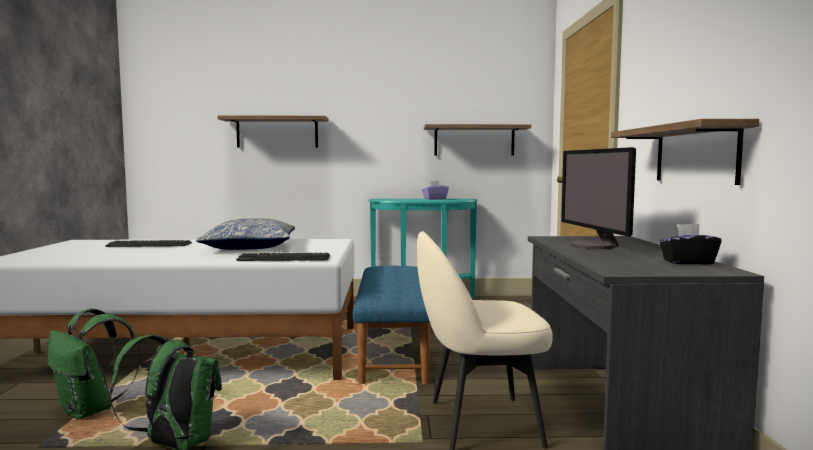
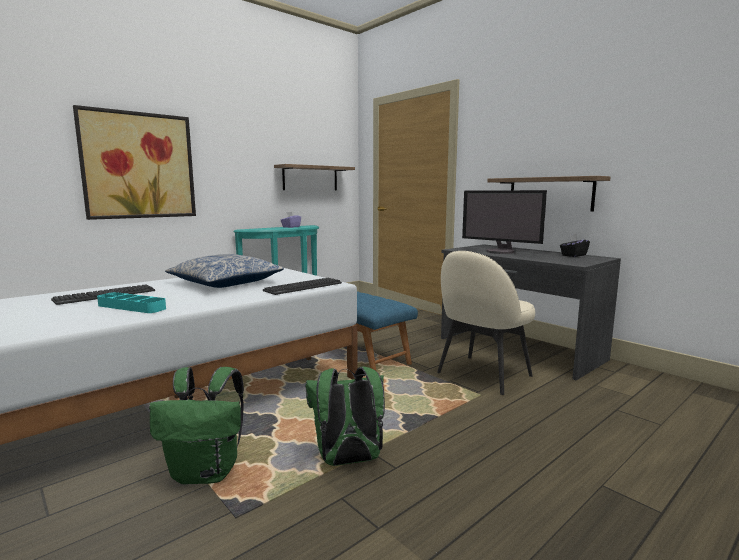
camera: 40 degrees left, 5 degrees up
(128, 254) = (131, 307): none -> turquoise tray
(277, 132) = (139, 166): shelf -> picture

